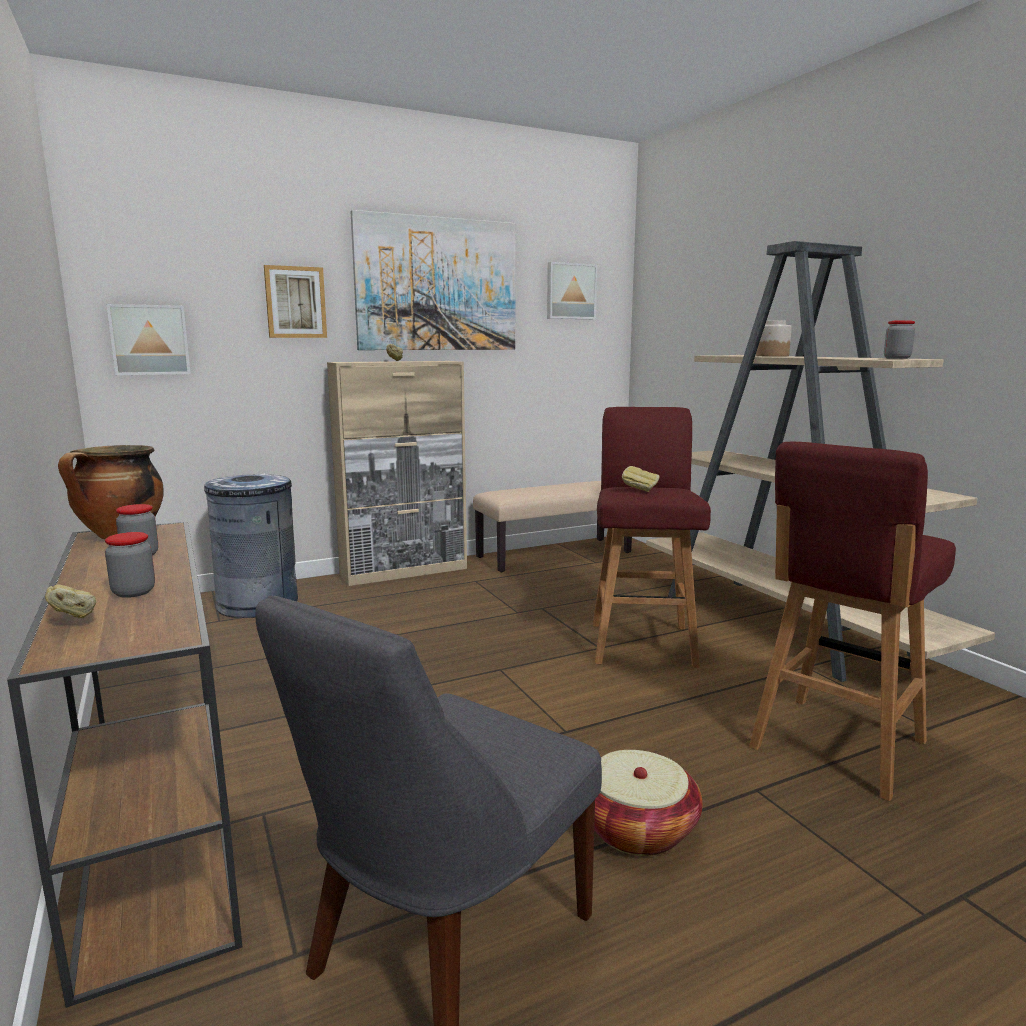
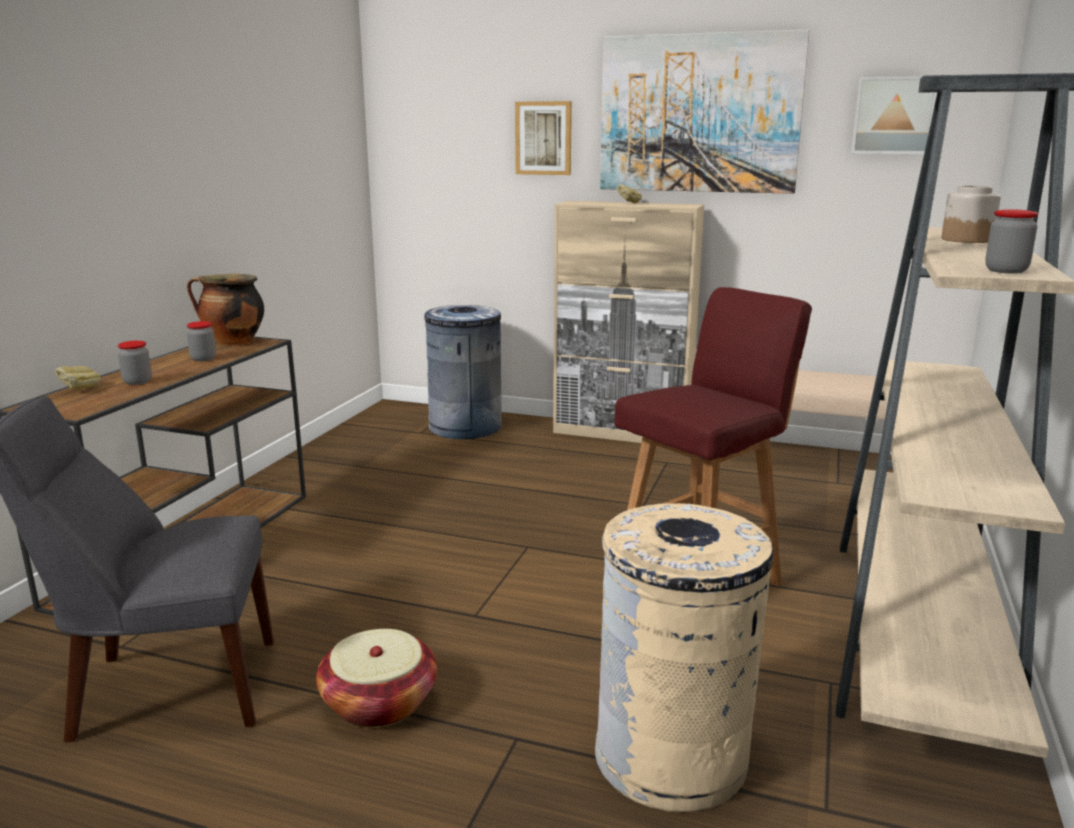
camera: 45 degrees right, 5 degrees up
(149, 340) = (421, 174): picture -> none
(640, 490) = (679, 394): bread -> none
(835, 746) = (672, 757): red stool -> beige trash can

